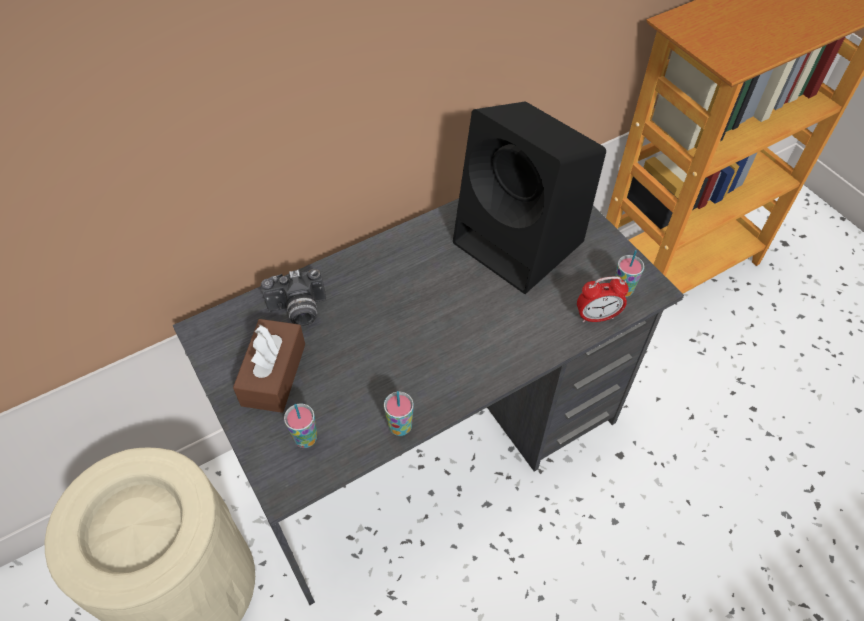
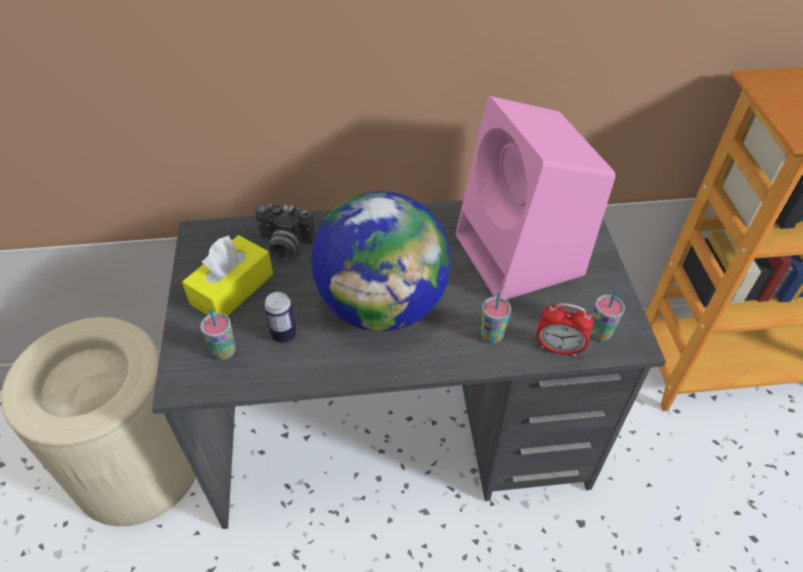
camera: 25 degrees right, 5 degrees down
(273, 374) = (232, 289): brown tissue box -> yellow tissue box
(352, 399) = (284, 334): none -> can
(400, 427) = (310, 375): cup -> cup (491, 335)
(427, 335) = (383, 305): none -> globe
(521, 243) = (521, 257): black speaker -> pink speaker

